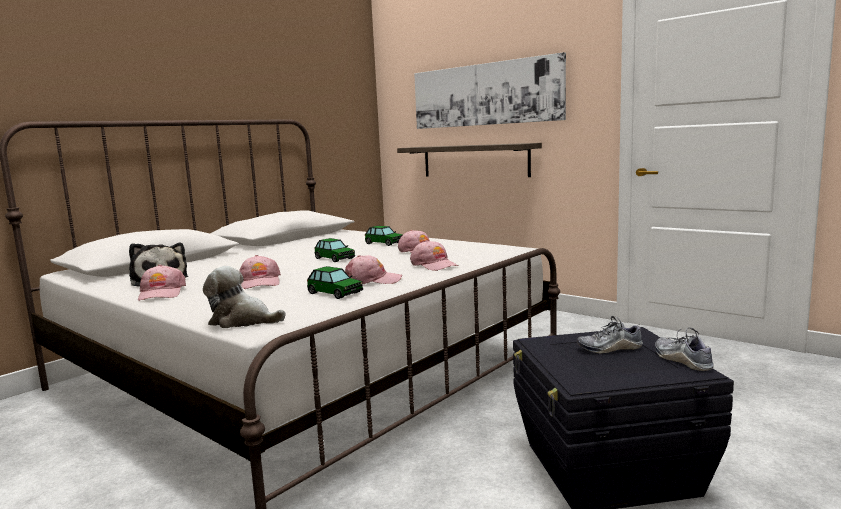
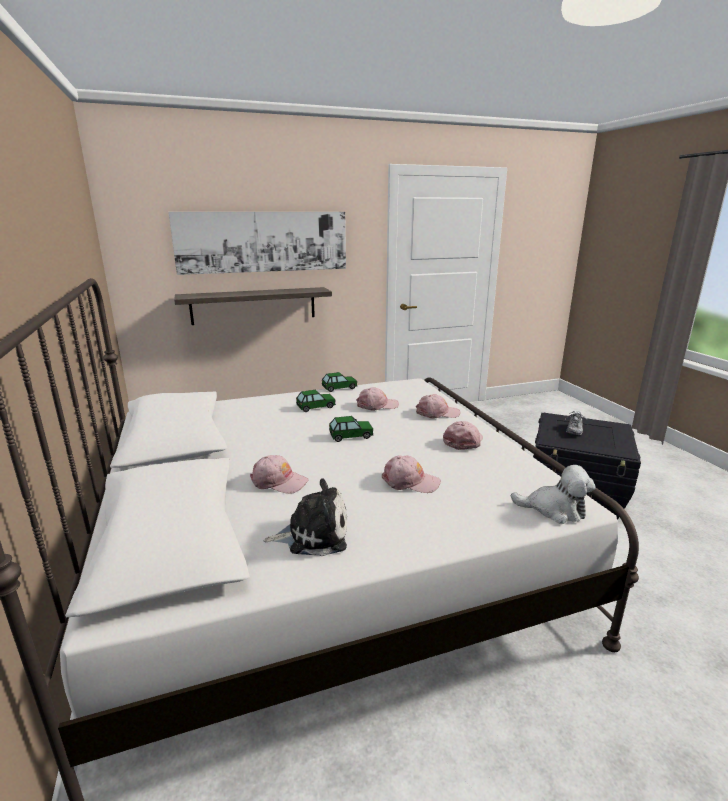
camera: 60 degrees left, 10 degrees up
(161, 293) = (394, 538): pink cap -> pink cap (279, 481)
(242, 321) = (554, 509): plush toy -> plush toy turned 120 degrees counterclockwise
(335, 293) = (492, 460): toy car -> toy car (339, 387)
(682, 360) = (602, 423): shoe -> none

